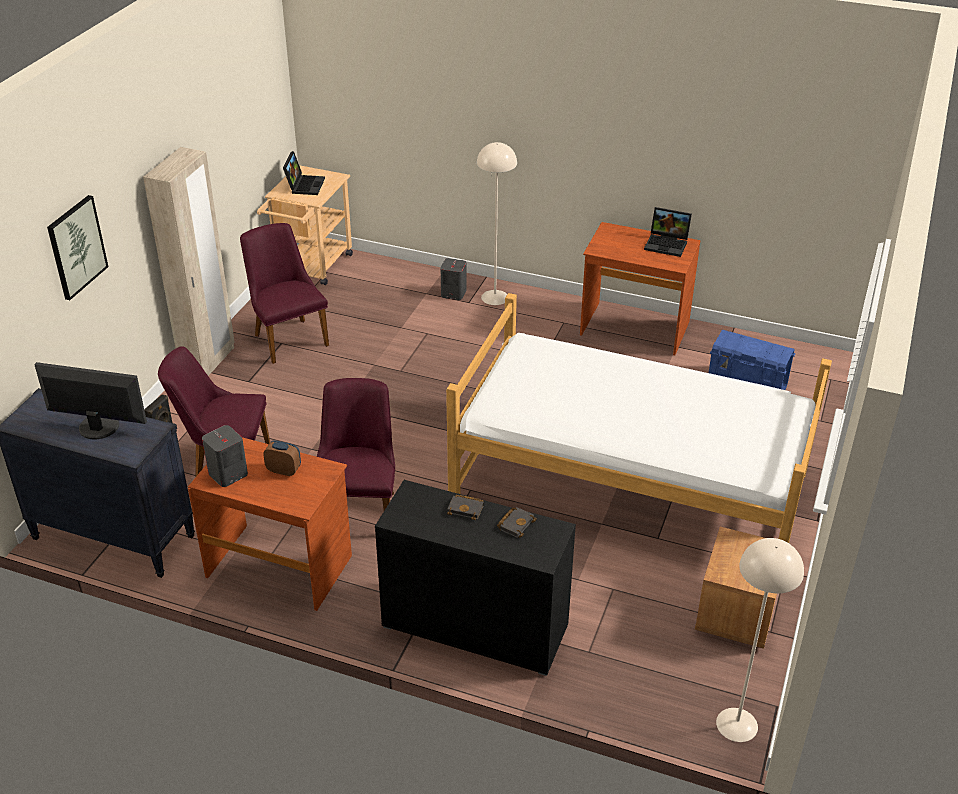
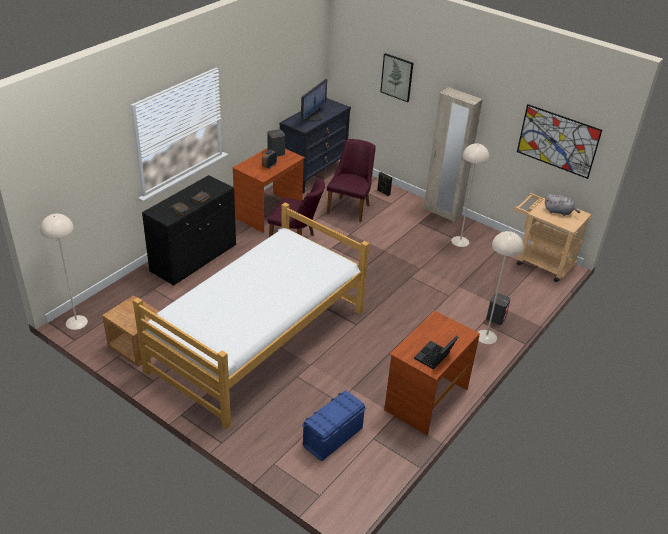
camera: 105 degrees right, 0 degrees up
(251, 113) = (557, 141): none -> picture
(287, 337) = (460, 241): purple chair -> beige floor lamp
(304, 185) = (559, 212): laptop -> grey plush toy

